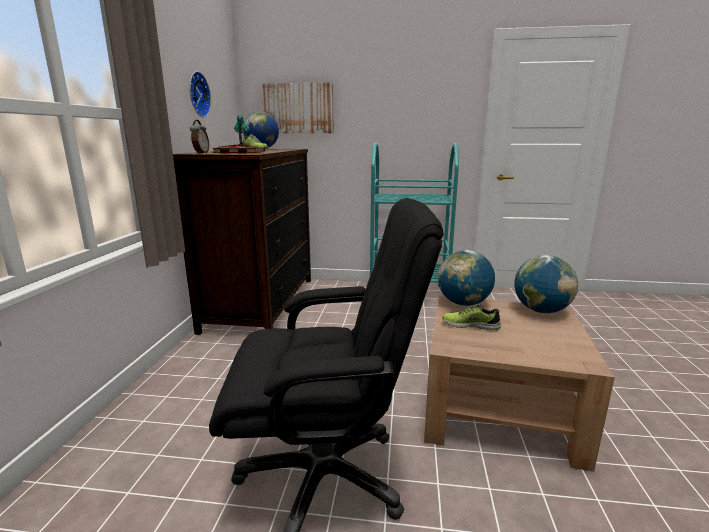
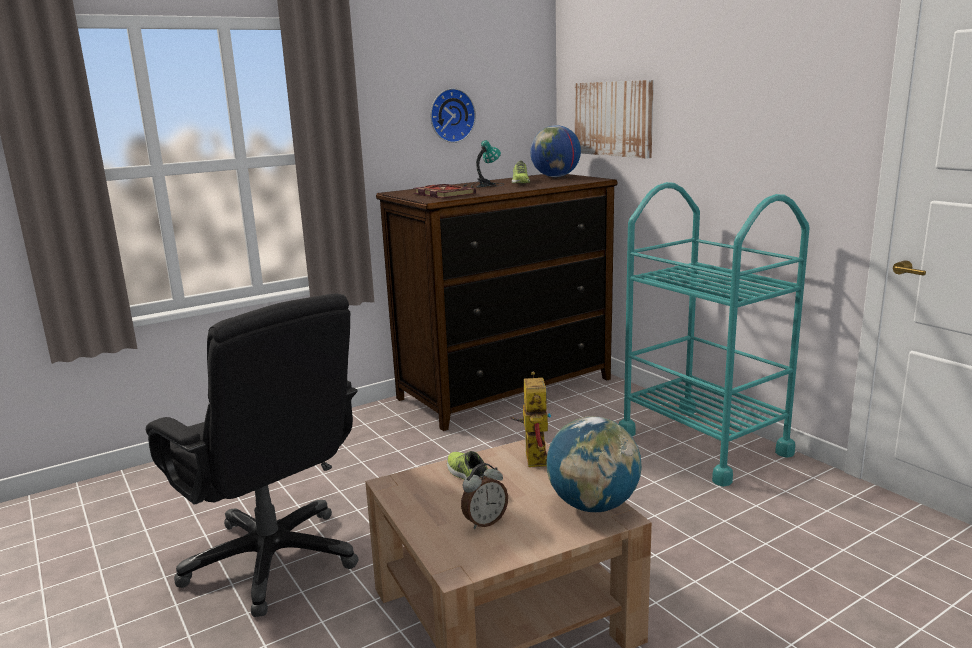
camera: 50 degrees right, 0 degrees up
(201, 153) = (406, 193): alarm clock -> alarm clock (484, 522)
(463, 303) = (532, 456): globe -> toy robot

